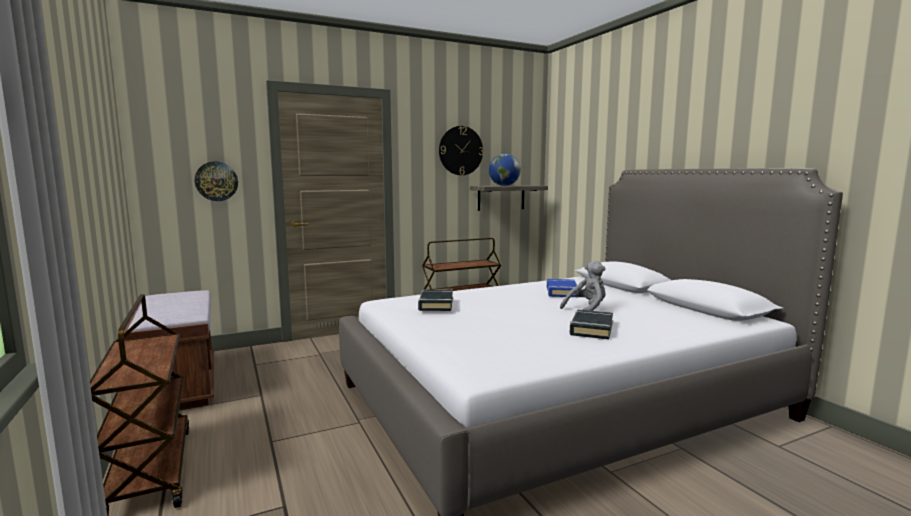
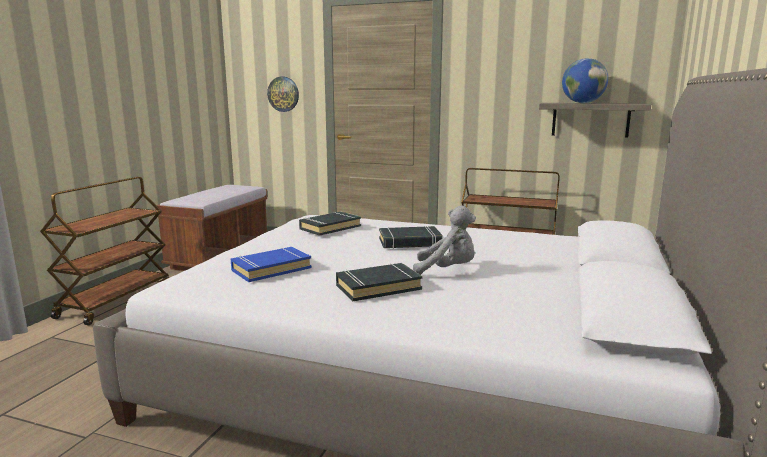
camera: 45 degrees right, 5 degrees up
(460, 150) = (531, 57): wall clock -> none
(517, 300) = (410, 242): none -> black book
(561, 291) = (493, 246): blue book -> blue book (271, 269)

